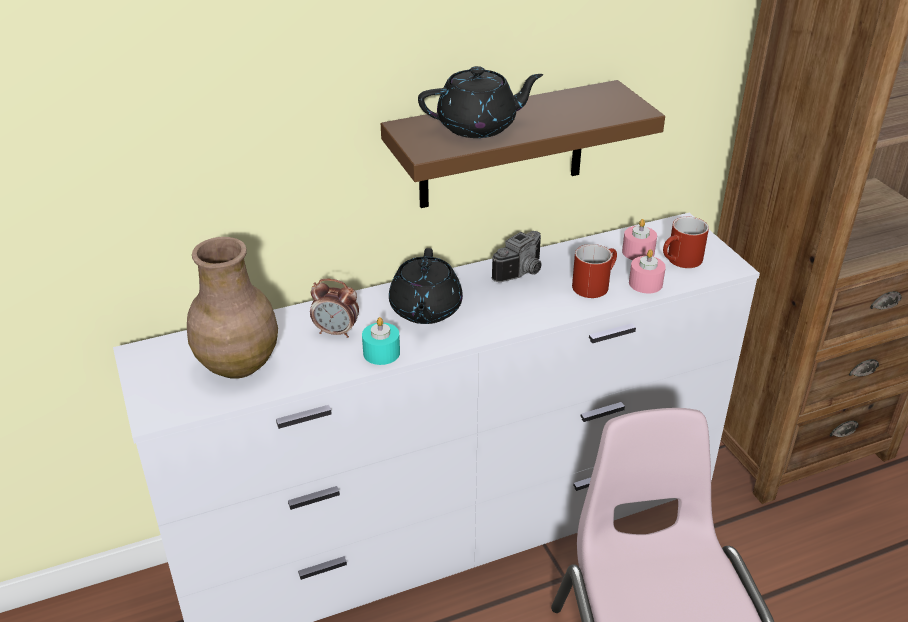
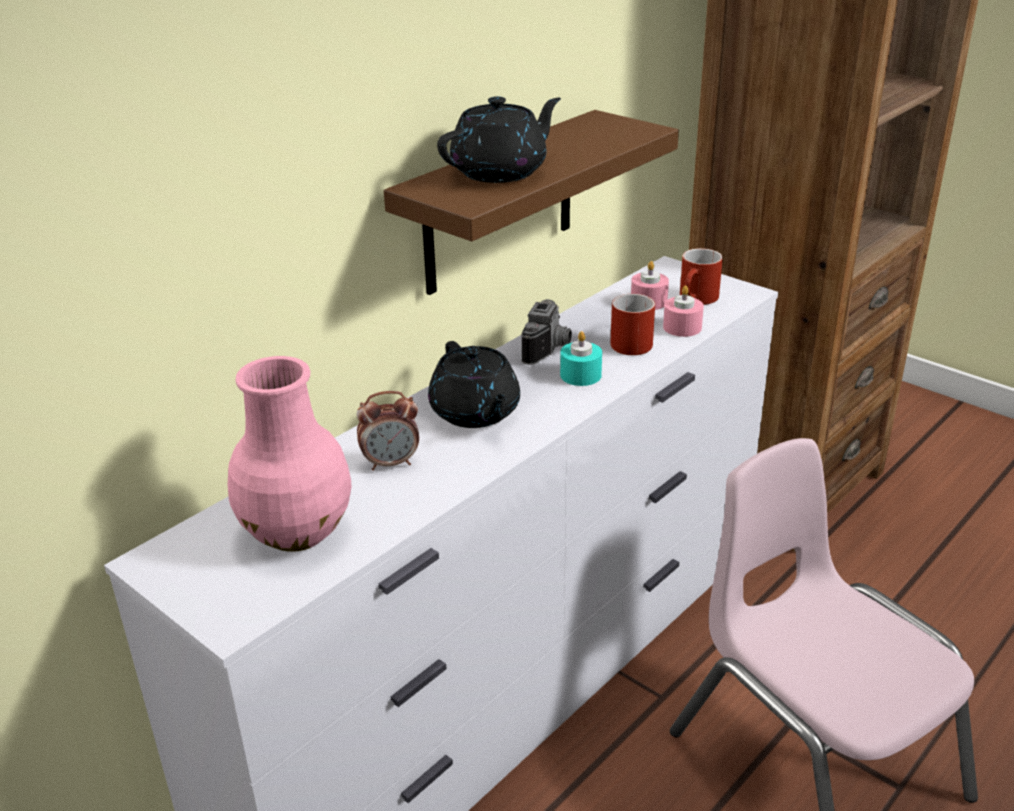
camera: 25 degrees left, 5 degrees down
(238, 363) = (295, 532): brown vase -> pink vase
(381, 353) = (463, 469): turquoise candle -> turquoise candle (580, 375)

